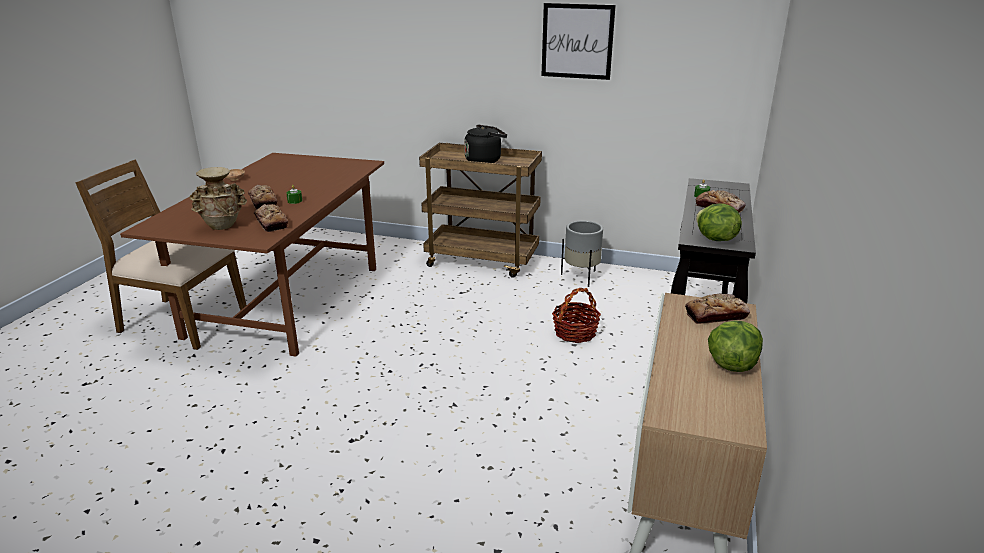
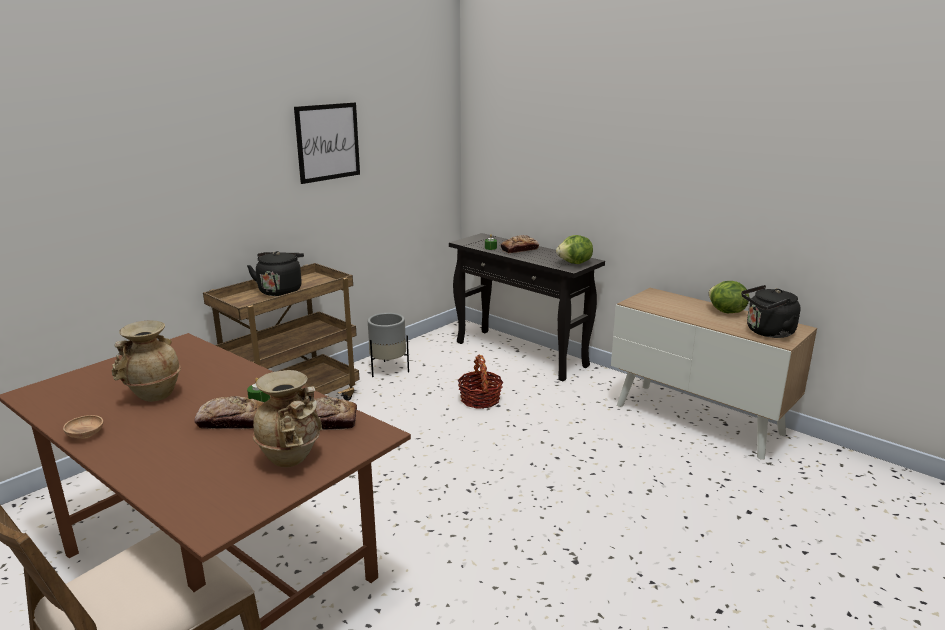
camera: 65 degrees left, 5 degrees down
(288, 178) = (153, 395): none -> beige vase
(688, 402) = (767, 332): none -> black kettle
(716, 315) = (660, 299): bread -> none

